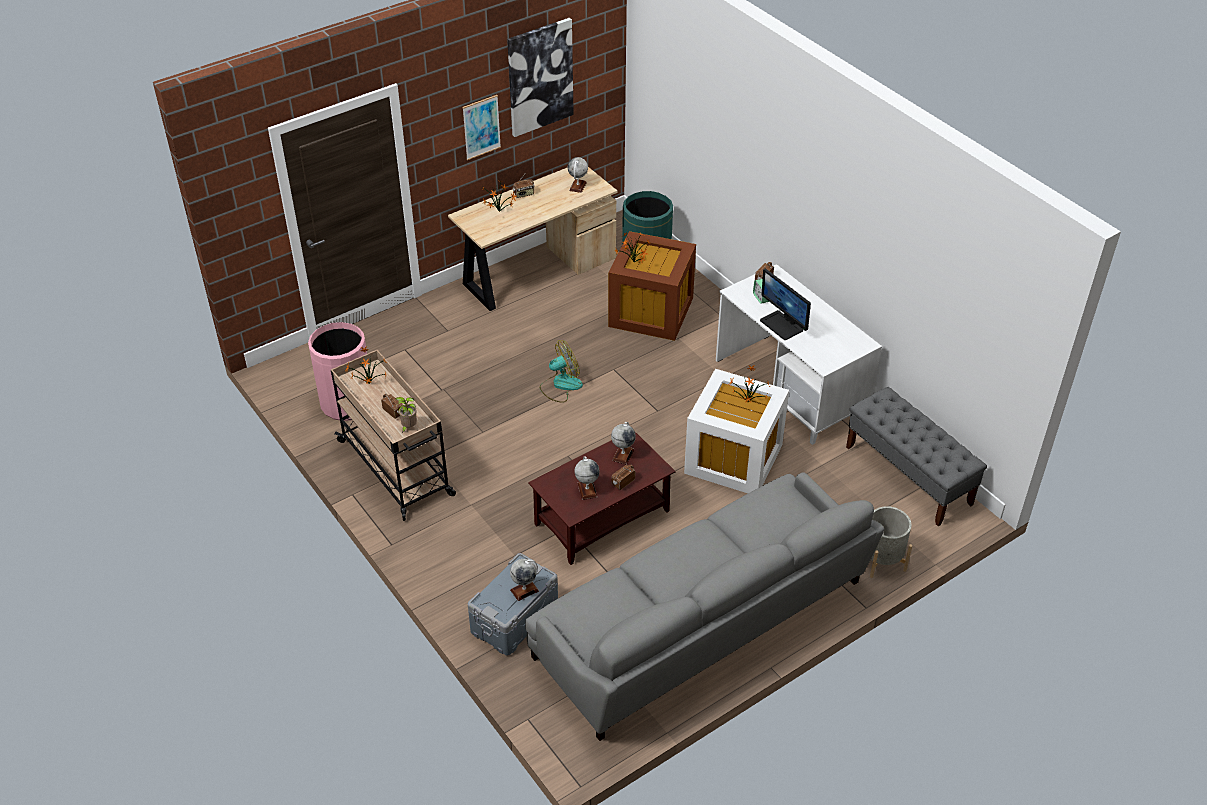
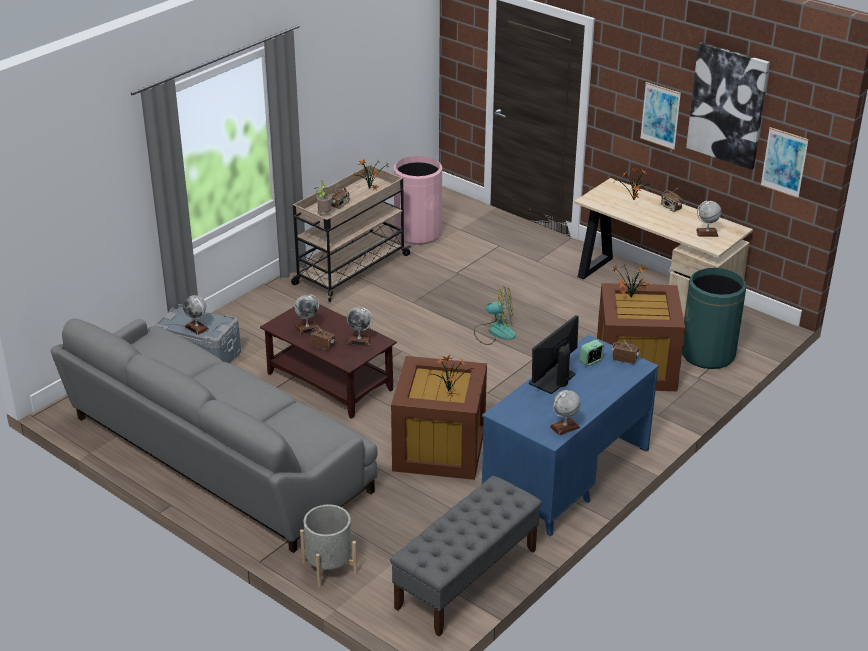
camera: 75 degrees right, 10 degrees down
(560, 385) = (494, 332): fan -> fan turned 45 degrees counterclockwise
(594, 90) = (784, 162): none -> picture
(734, 460) = (438, 450): white storage box -> brown storage box
(791, 389) = (566, 476): white desk -> blue desk
(851, 333) = (564, 427): none -> globe

